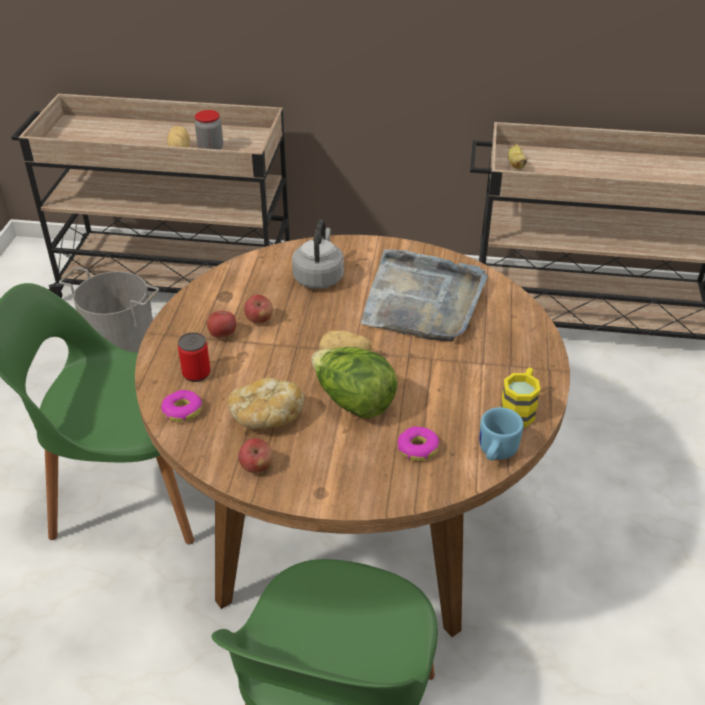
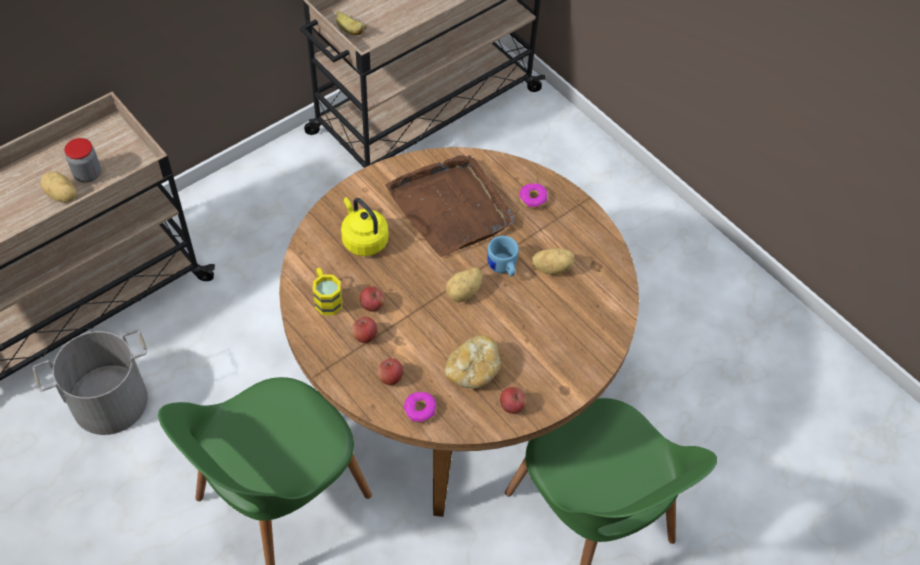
camera: 50 degrees left, 15 degrees up
(196, 373) = (390, 378): can -> apple
(319, 277) = (363, 240): grey kettle -> yellow kettle
(353, 402) = (506, 317): lettuce -> none
(417, 448) = (577, 318): donut -> donut (532, 199)
(422, 300) = (451, 207): grey tray -> brown tray
(450, 396) = (552, 267): none -> potato
(495, 453) = (616, 286): blue mug -> blue mug (503, 268)
(519, 409) = (596, 246): yellow mug -> yellow mug (326, 299)

